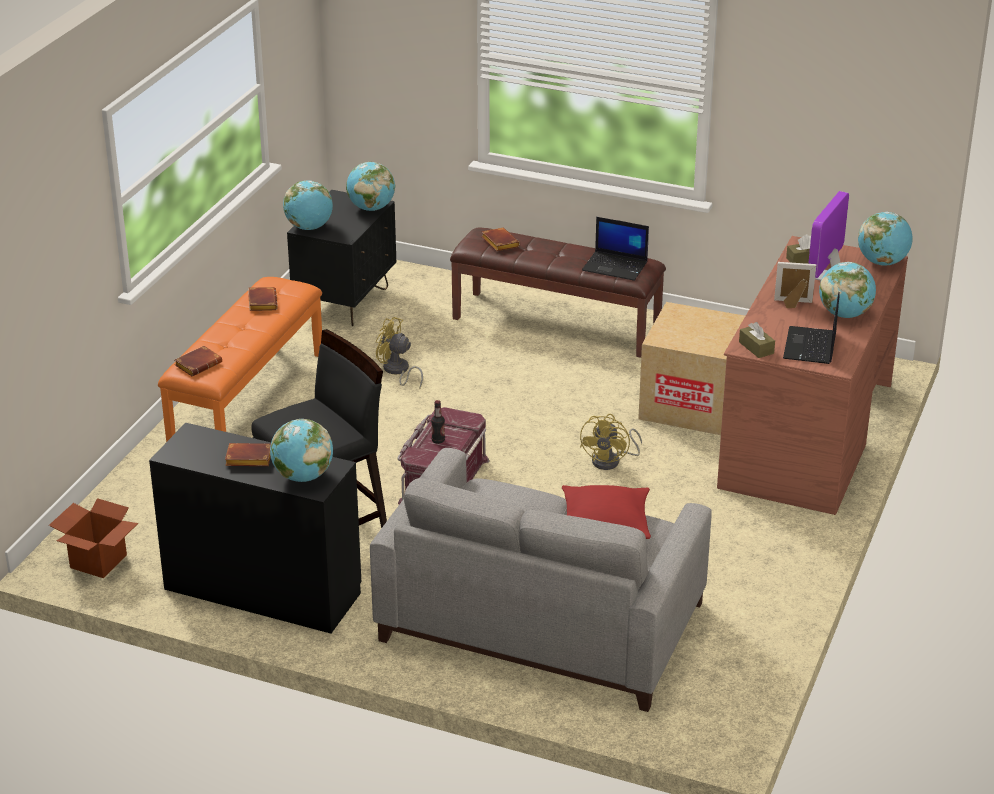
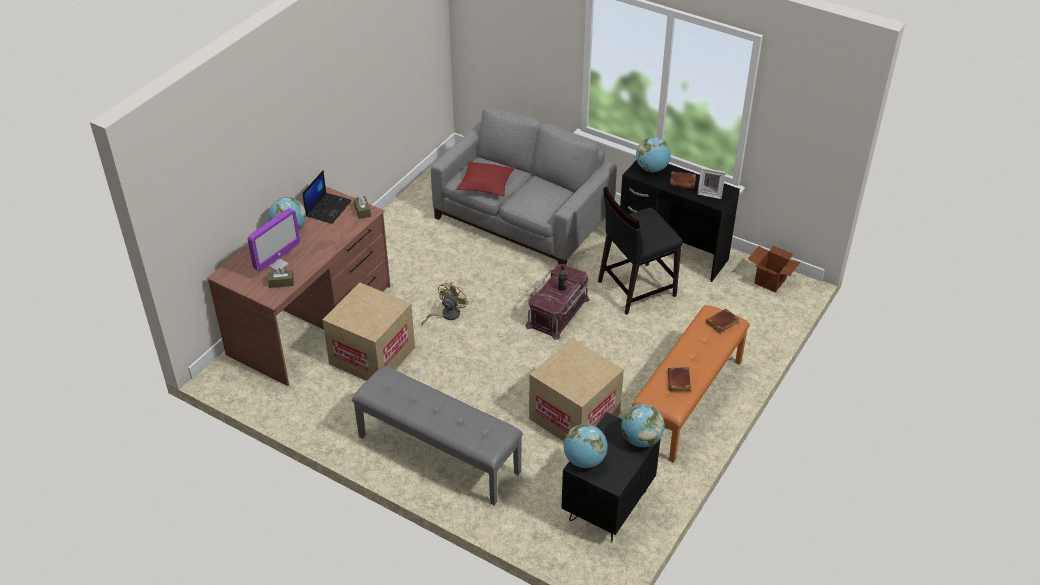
camera: 170 degrees left, 10 degrees up
(397, 371) = (574, 416): yellow fan -> cardboard box
(498, 242) = (479, 430): brown book -> none
(557, 323) = (437, 454): brown bench -> grey bench
(616, 266) = (395, 388): laptop -> none
(793, 304) = (317, 243): picture frame -> picture frame (710, 193)
(882, 262) = (229, 273): globe -> none

